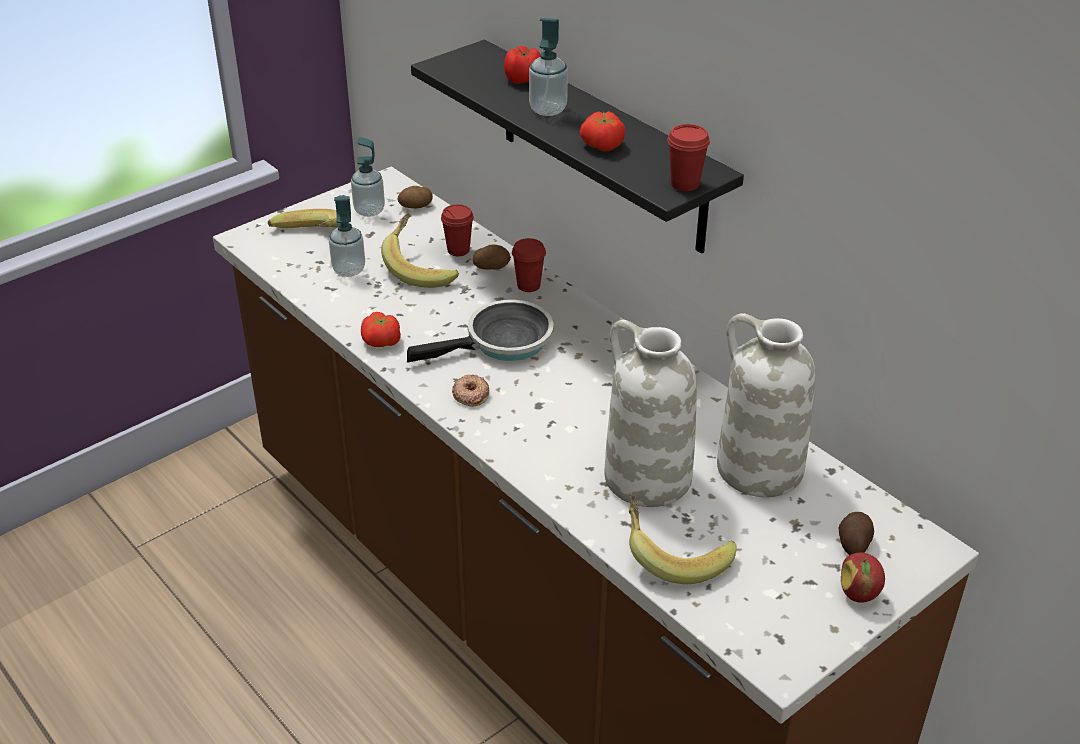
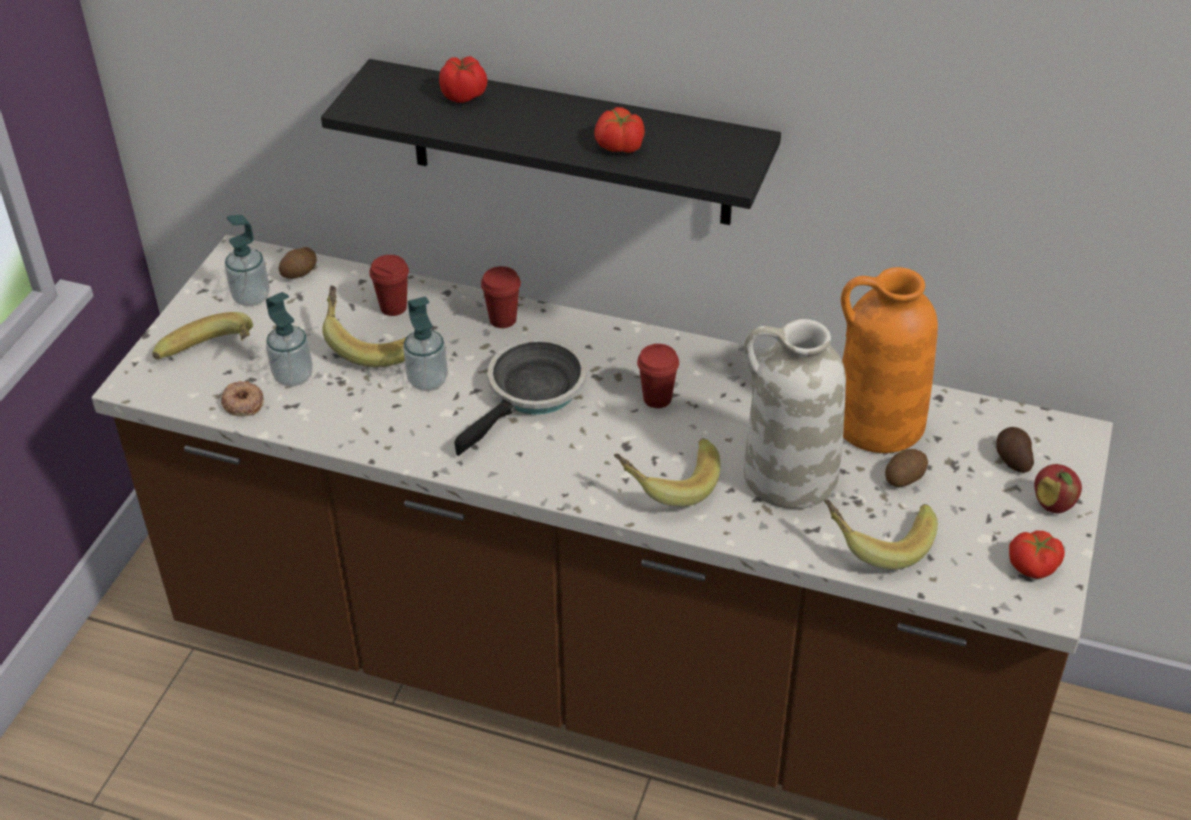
camera: 30 degrees left, 5 degrees up
(381, 341) = (405, 444): tomato -> tomato (1033, 566)
(470, 394) = (550, 463): donut -> donut (243, 403)
(491, 266) = (445, 312): potato -> potato (903, 477)
(545, 443) = (667, 483): none -> banana
(548, 109) = (524, 123): soap dispenser -> soap dispenser (428, 381)
(685, 184) = (739, 162): red cup -> red cup (657, 398)
(758, 468) = (877, 423): white vase -> orange vase

